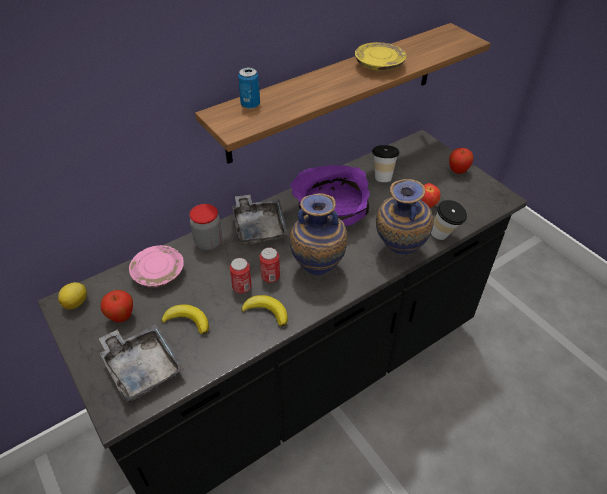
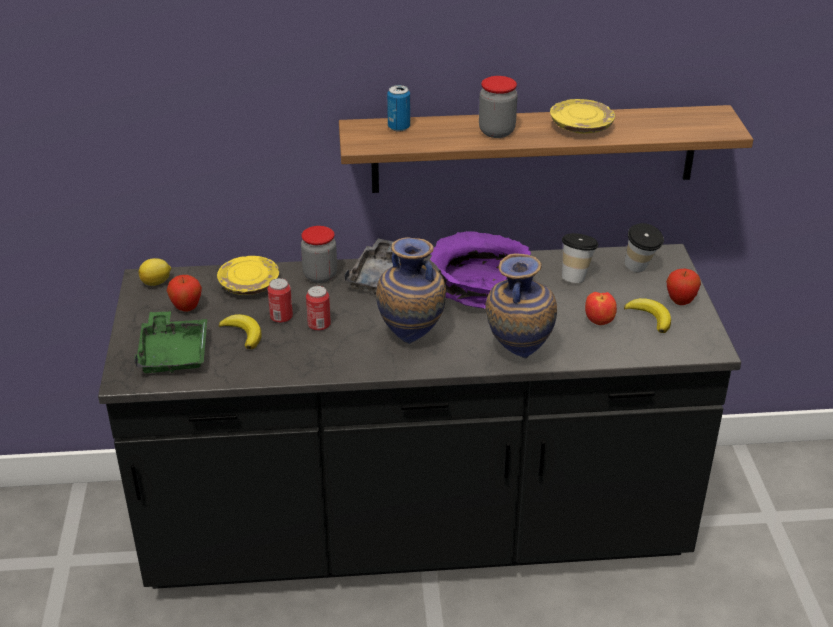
camera: 30 degrees right, 10 degrees down
(142, 367) = (173, 353): grey tray -> green tray
(159, 273) = (249, 285): pink plate -> yellow plate
(267, 312) = (325, 354): banana -> banana (650, 317)
(270, 276) = (356, 327): can -> can (281, 317)
(326, 86) = (496, 131): none -> jar
(444, 236) = (590, 359): cup -> cup (640, 270)

